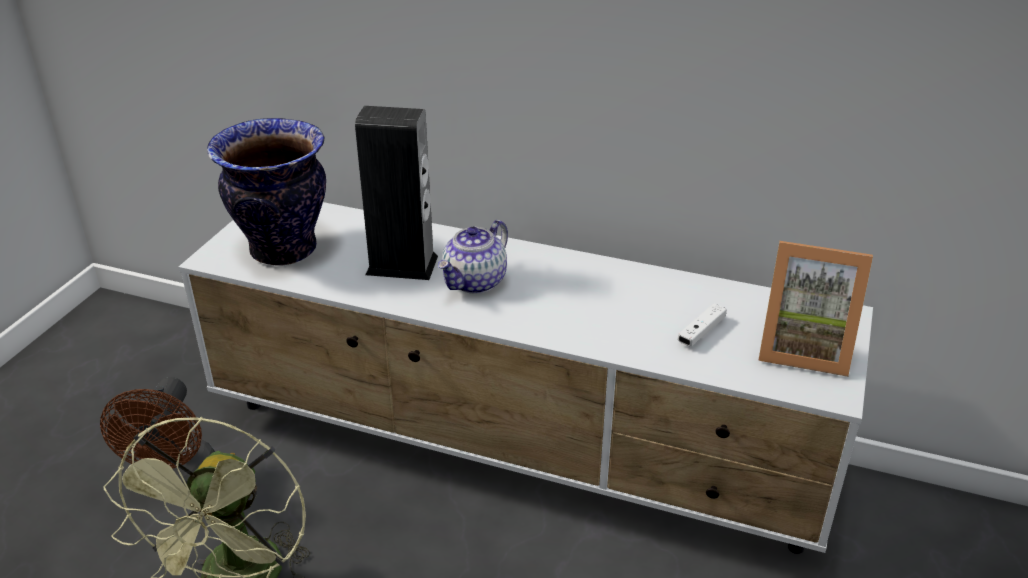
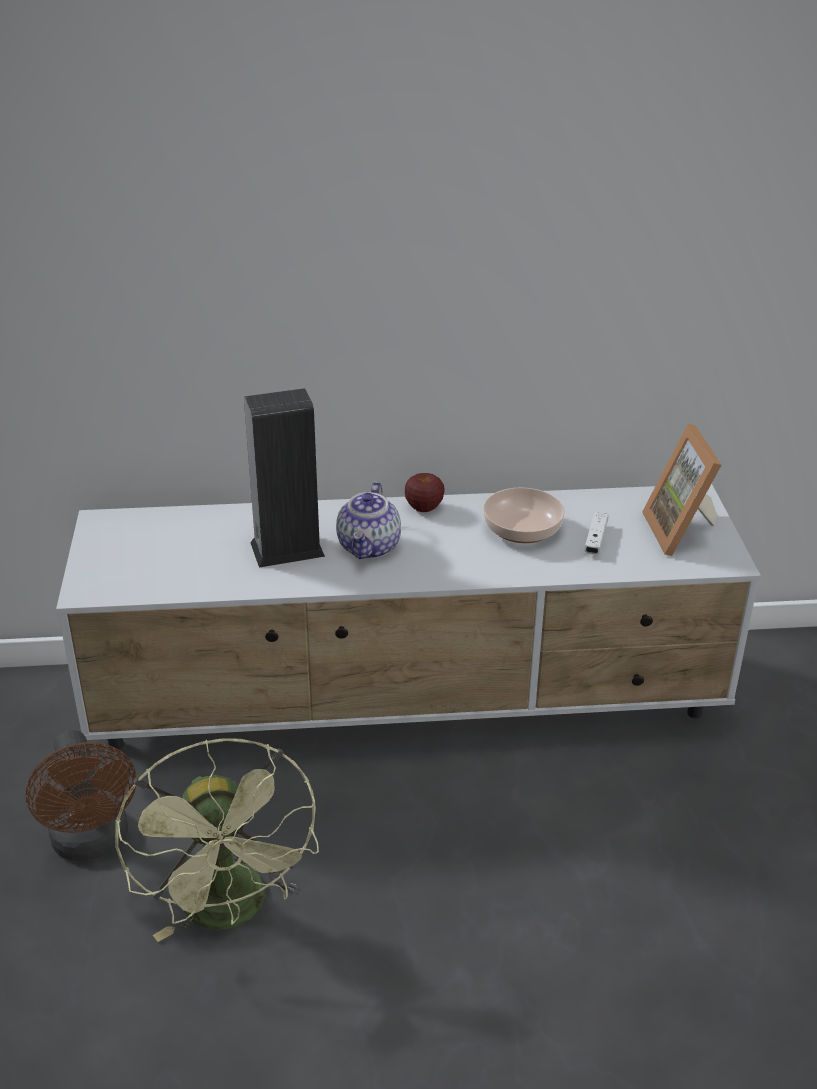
camera: 25 degrees left, 0 degrees up
(282, 250) = (153, 565): vase -> none
(554, 259) = (424, 507): none -> apple
(634, 304) = (523, 530): none -> bowl
(803, 348) = (683, 532): picture frame -> picture frame turned 90 degrees clockwise

